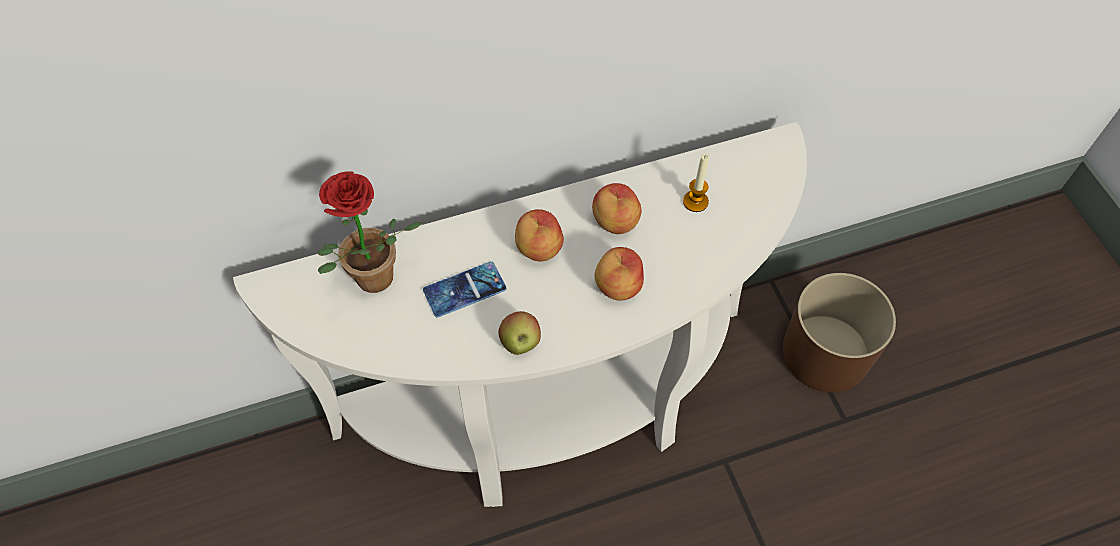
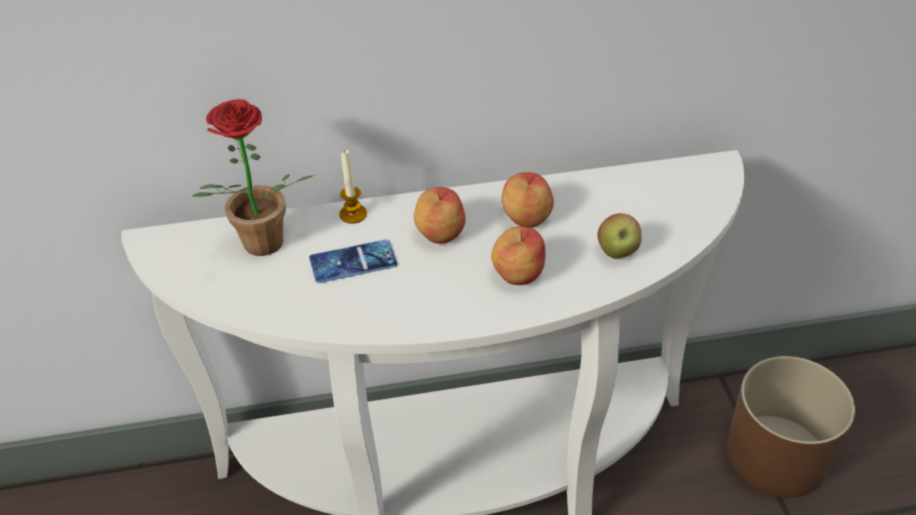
camera: 10 degrees right, 15 degrees down
(520, 343) = (401, 315): apple -> apple (617, 252)
(695, 201) = (616, 208): candle -> candle (353, 214)

